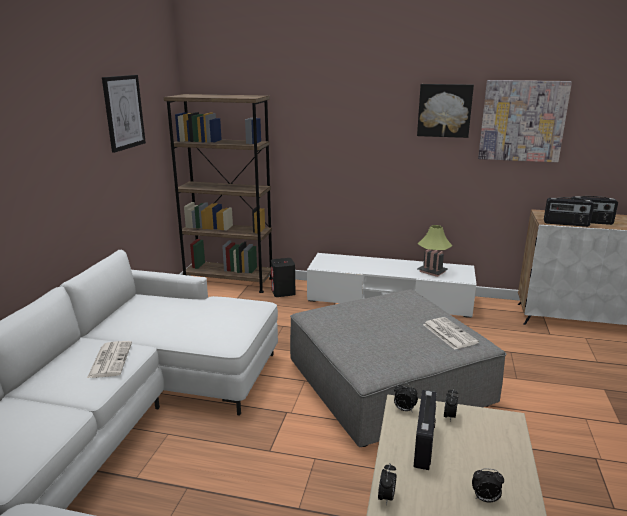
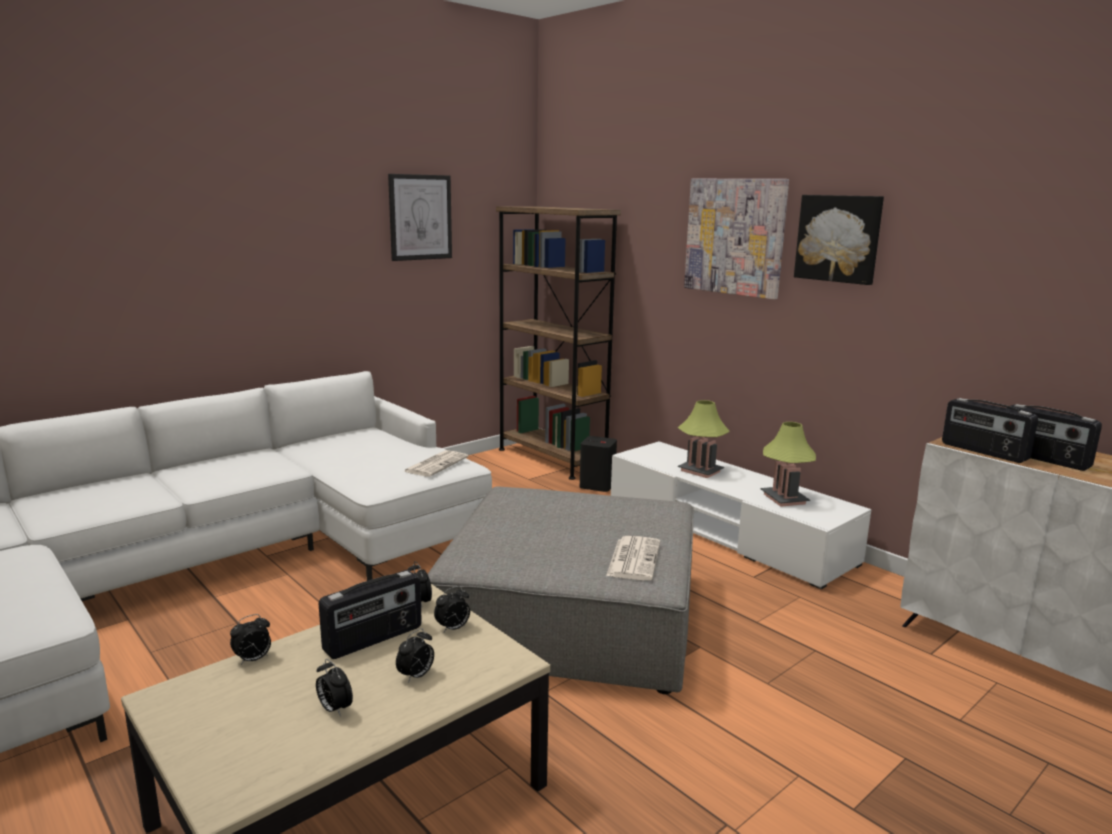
camera: 35 degrees right, 5 degrees down
(110, 359) = (255, 470): newspaper -> newspaper (436, 464)
(369, 266) = (700, 471): none -> table lamp
(484, 455) = (416, 676): none -> alarm clock
(522, 121) = (964, 262): picture -> picture (735, 237)

